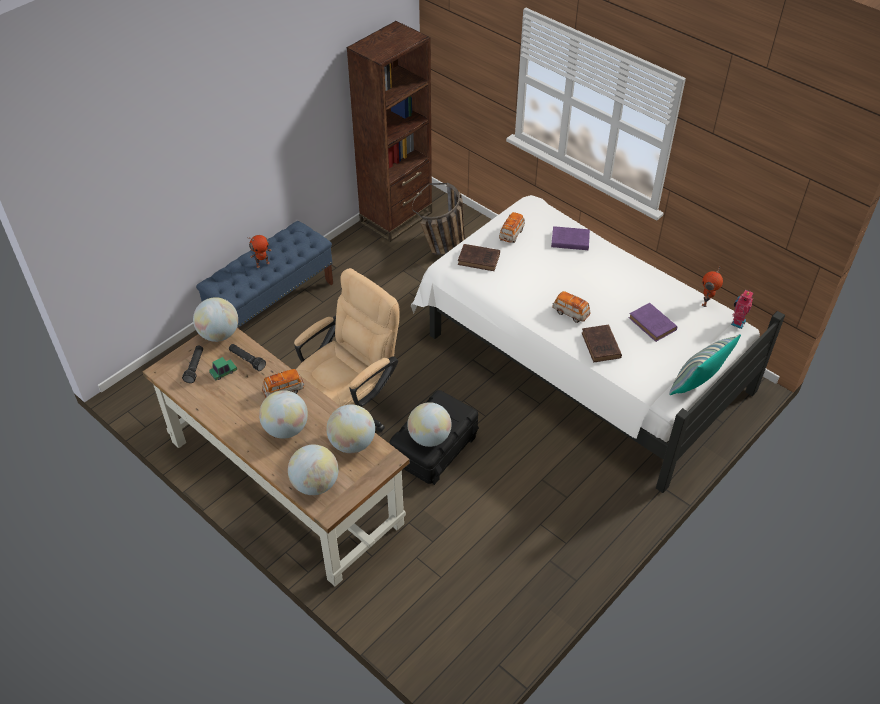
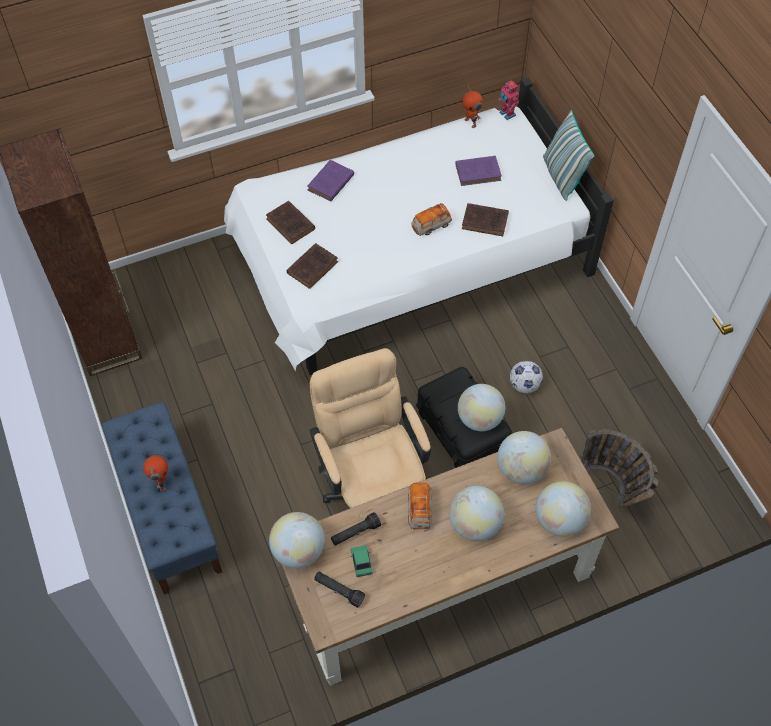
camera: 65 degrees left, 10 degrees up
(443, 249) = (188, 313): basket -> basket (613, 492)
(504, 478) = (524, 385): none -> football
(511, 234) = (291, 225): toy car -> brown book

